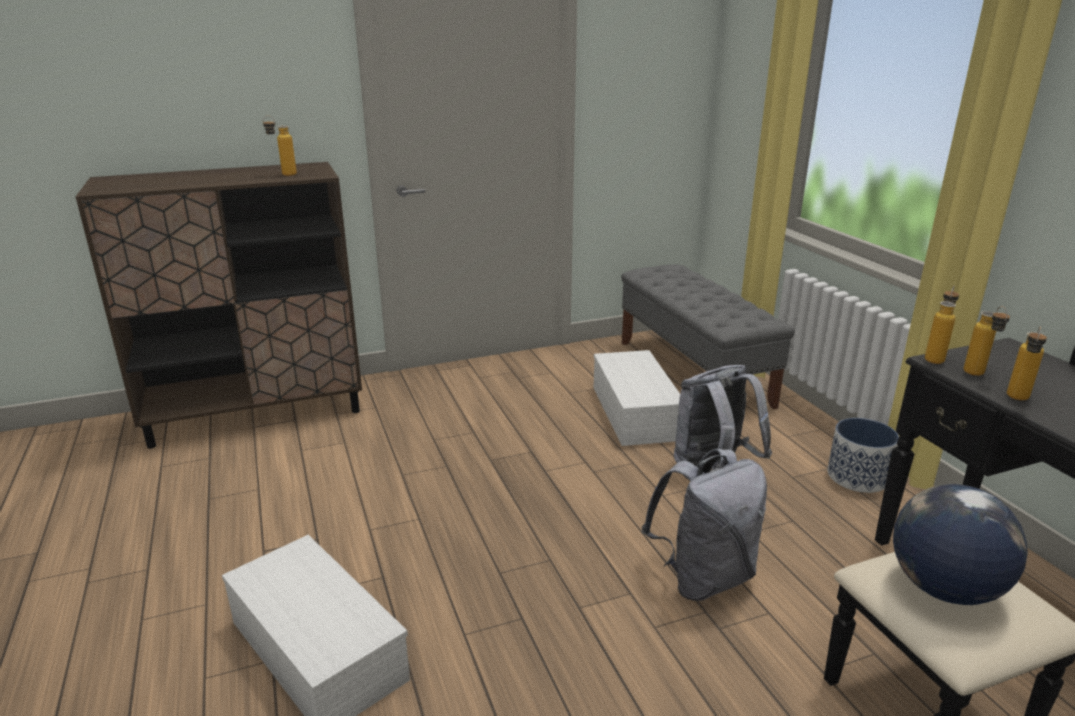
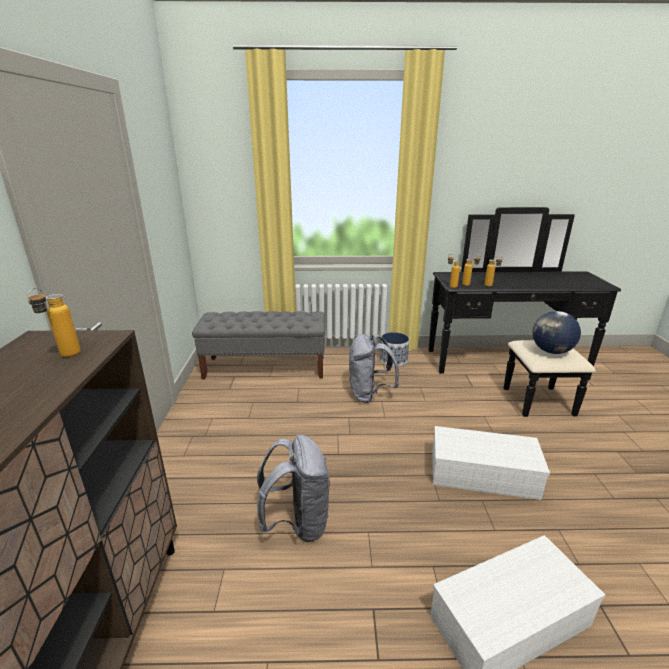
camera: 70 degrees left, 0 degrees up
(637, 413) = (295, 400): white storage box -> white storage box (484, 473)
(703, 577) = (456, 425): grey backpack -> grey backpack (298, 522)

